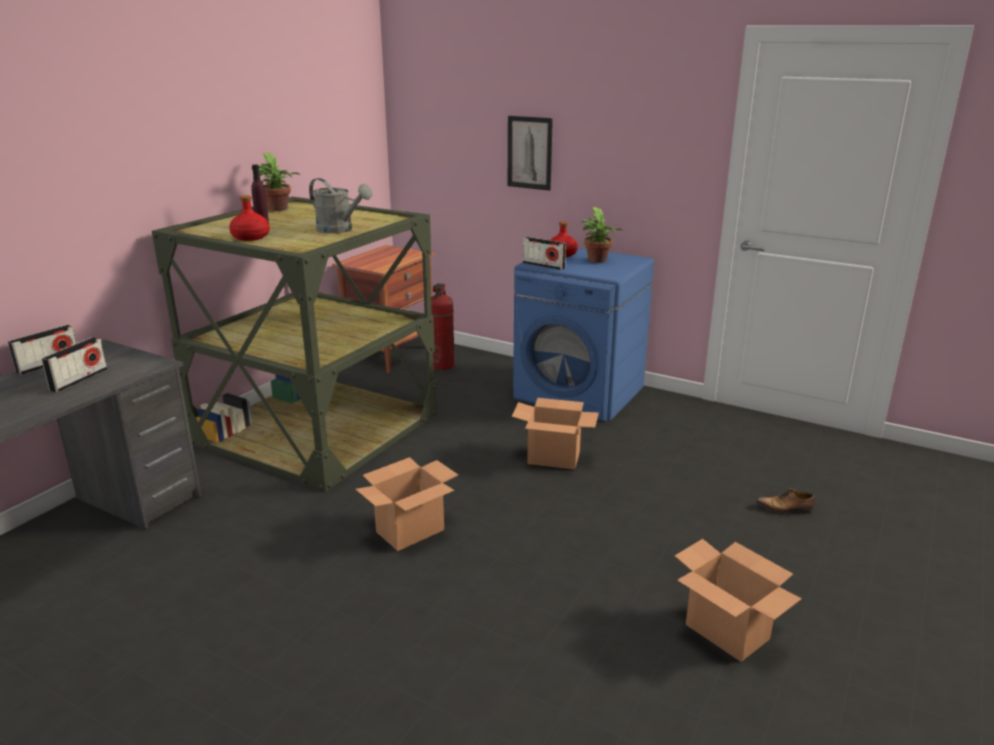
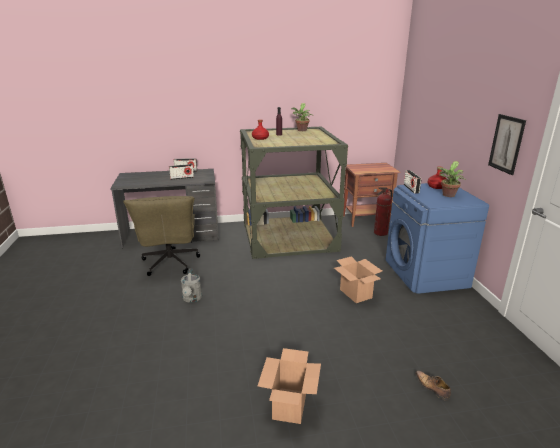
camera: 50 degrees right, 0 degrees up
(171, 585) = (170, 262): none -> beige office chair
(340, 230) = (296, 143): grey watering can -> grey watering can (192, 299)
(410, 530) = (253, 287): cardboard box -> none
(529, 153) = (448, 122): picture -> picture (506, 144)

